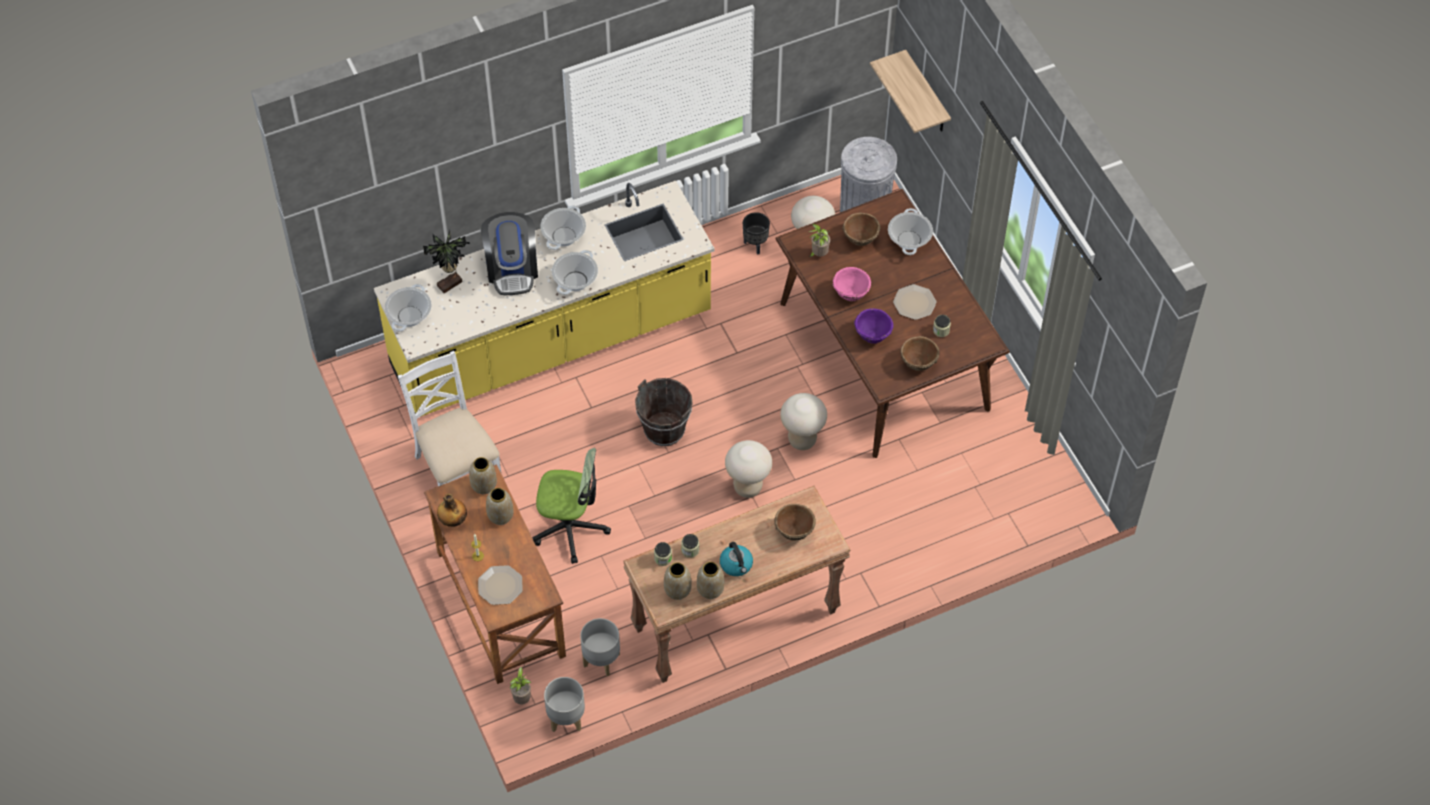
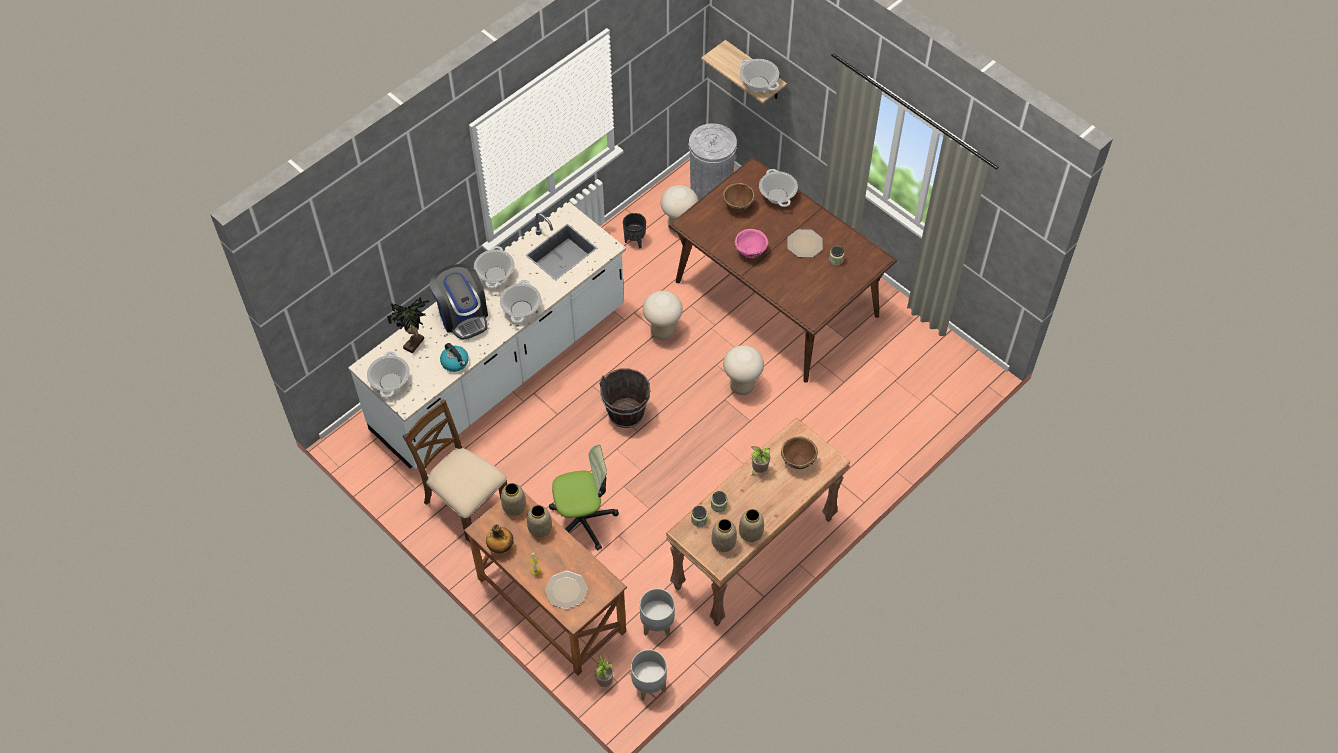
camera: 20 degrees left, 0 degrees up
(456, 470) = (465, 503): white chair -> brown chair
(551, 341) = (500, 369): yellow counter -> white counter
(736, 565) = (763, 505): kettle -> kettle (455, 362)
(747, 487) = (715, 439): beige stool -> beige stool (662, 332)
(818, 254) = (710, 228): potted plant -> potted plant (758, 470)
(872, 335) = (783, 280): purple bowl -> none
(918, 363) = (830, 291): brown bowl -> none
(919, 109) = (758, 83): none -> cooking pot

